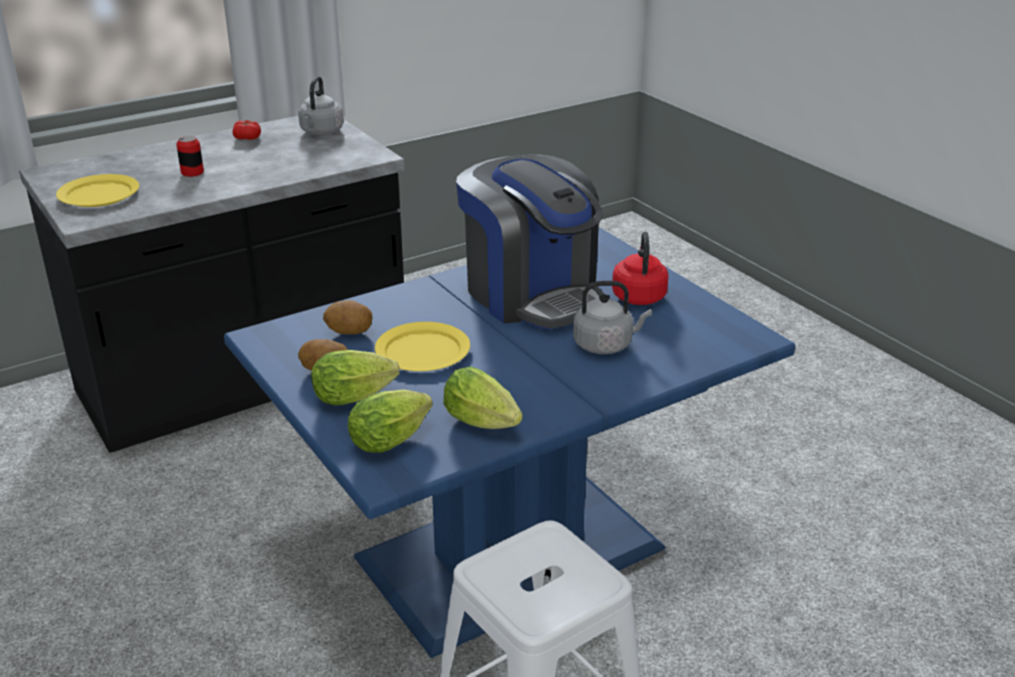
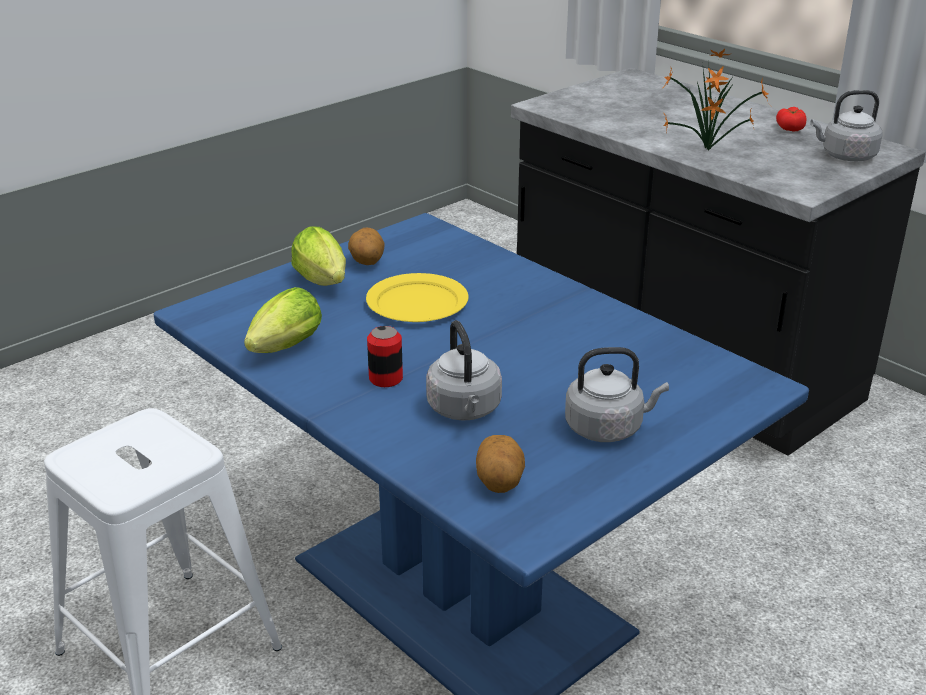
camera: 80 degrees right, 0 degrees up
(99, 195) = (598, 100): yellow plate -> none
(192, 172) = (677, 121): can -> can (386, 379)
(272, 171) = (710, 151): none -> potted plant
(349, 332) = (444, 263): potato -> potato (500, 482)
(393, 439) = (254, 308): lettuce -> none
(532, 294) = (572, 352): coffee machine -> none
(639, 295) = (607, 428): red kettle -> grey kettle

